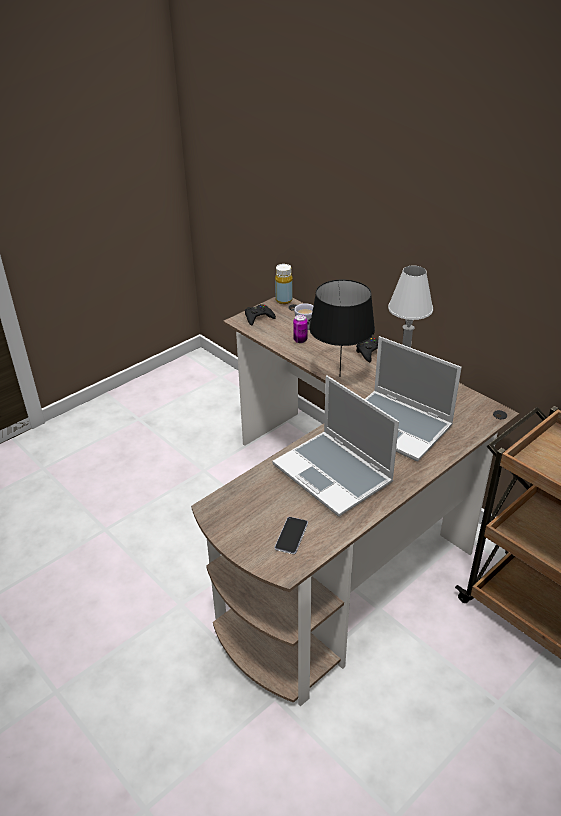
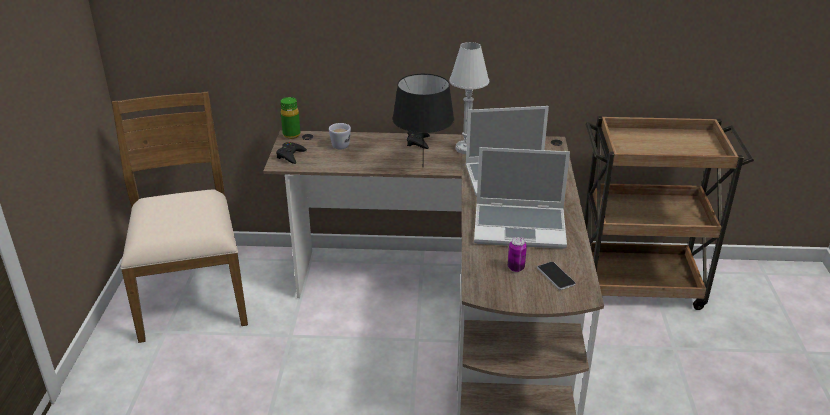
camera: 45 degrees left, 5 degrees down
(184, 401) = (192, 294): none -> brown chair
(284, 300) = (291, 135): yellow bottle -> green bottle
(300, 340) = (352, 157): can -> can (516, 267)

